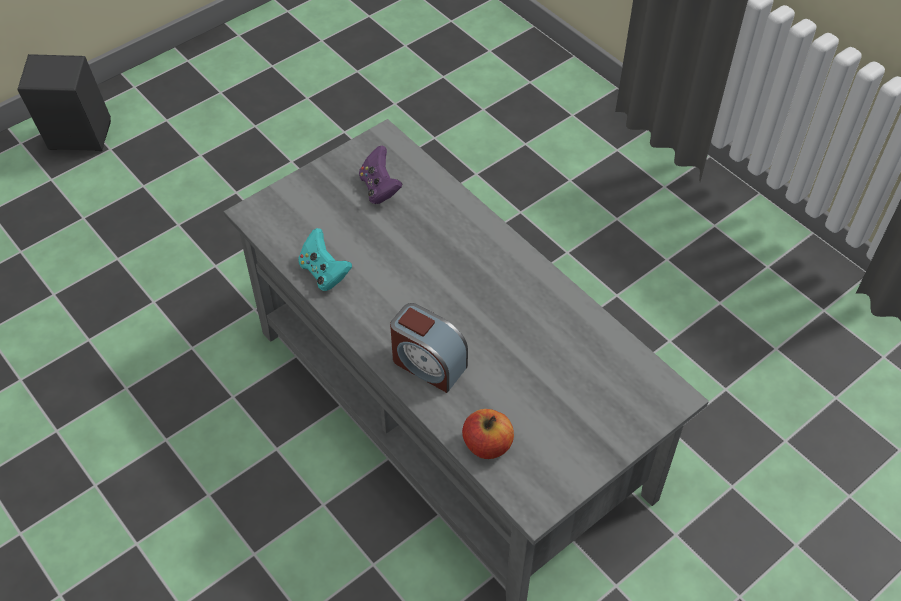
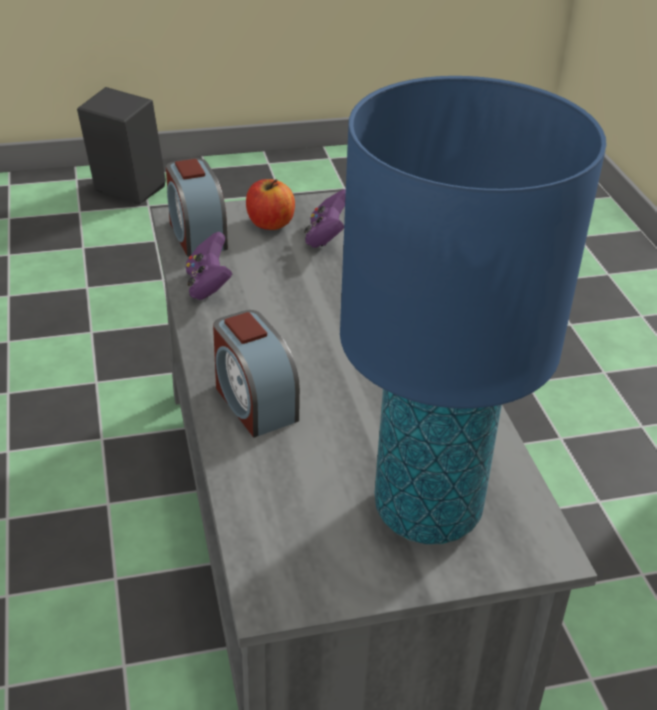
camera: 25 degrees right, 15 degrees down
(279, 225) = (196, 234): none -> alarm clock
(324, 272) = (208, 285): turquoise game controller -> purple game controller
(487, 445) = (260, 507): apple -> apple (270, 223)
(588, 400) = (426, 511): none -> blue table lamp

